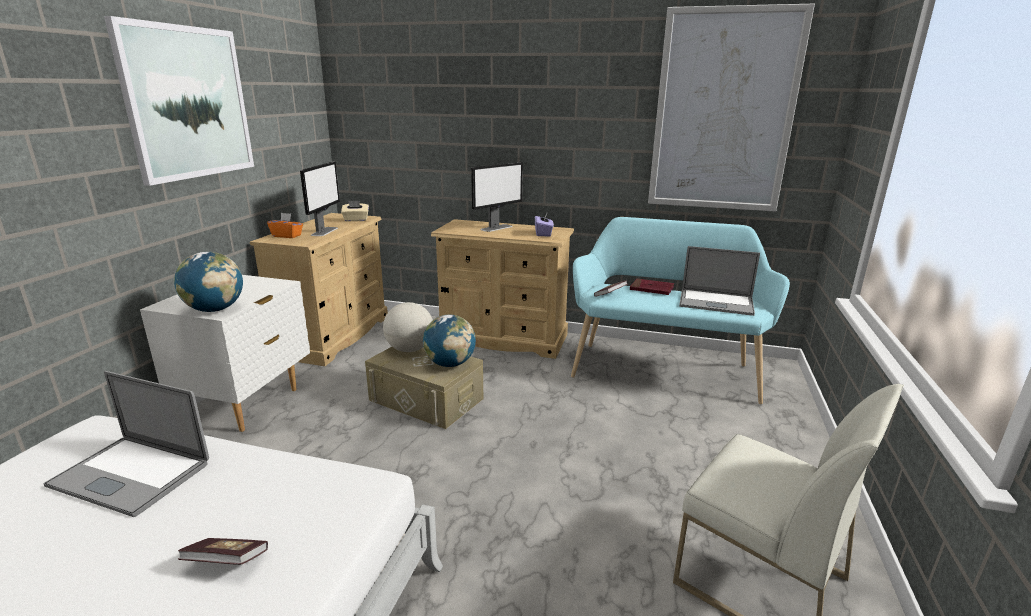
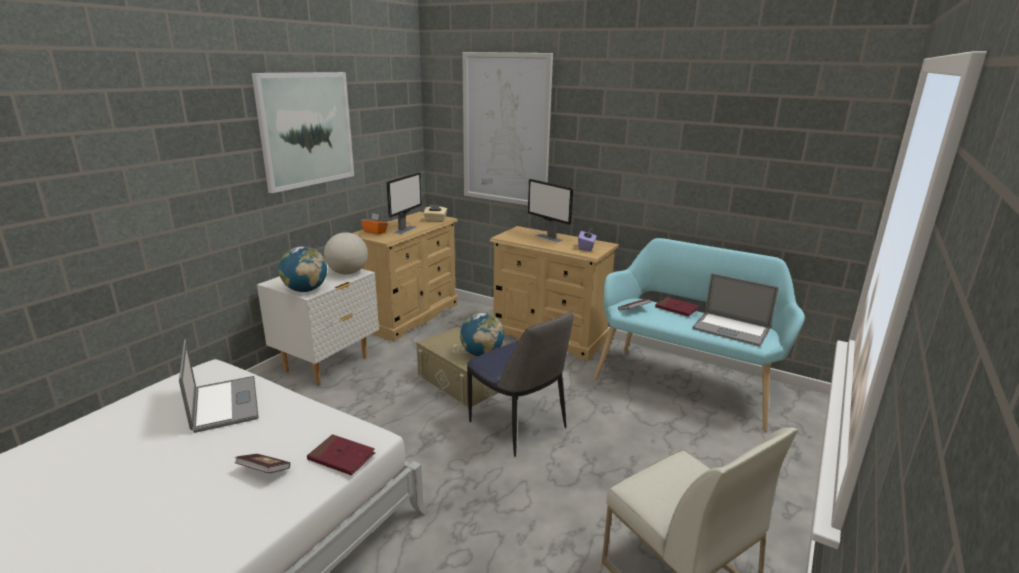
camera: 15 degrees right, 0 degrees up
(130, 474) = (224, 404): laptop -> laptop turned 150 degrees counterclockwise
(338, 519) = (341, 457): none -> red book
(409, 349) = (455, 337): globe -> globe (347, 273)
(496, 228) = (548, 238): monitor -> monitor turned 75 degrees clockwise
(512, 441) = (519, 427): none -> chair
(723, 112) = (761, 149): picture -> picture (506, 130)

